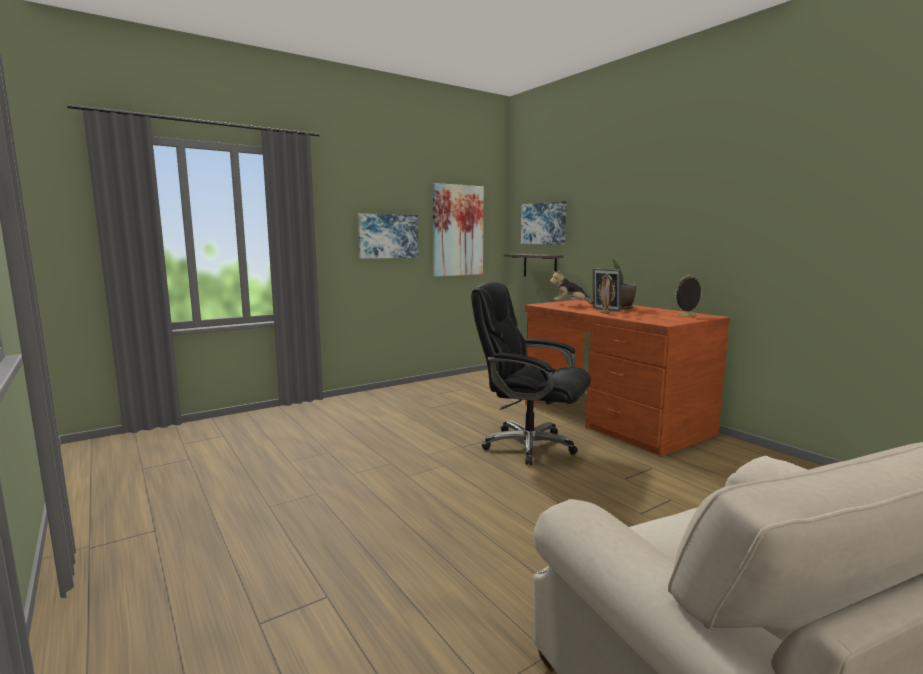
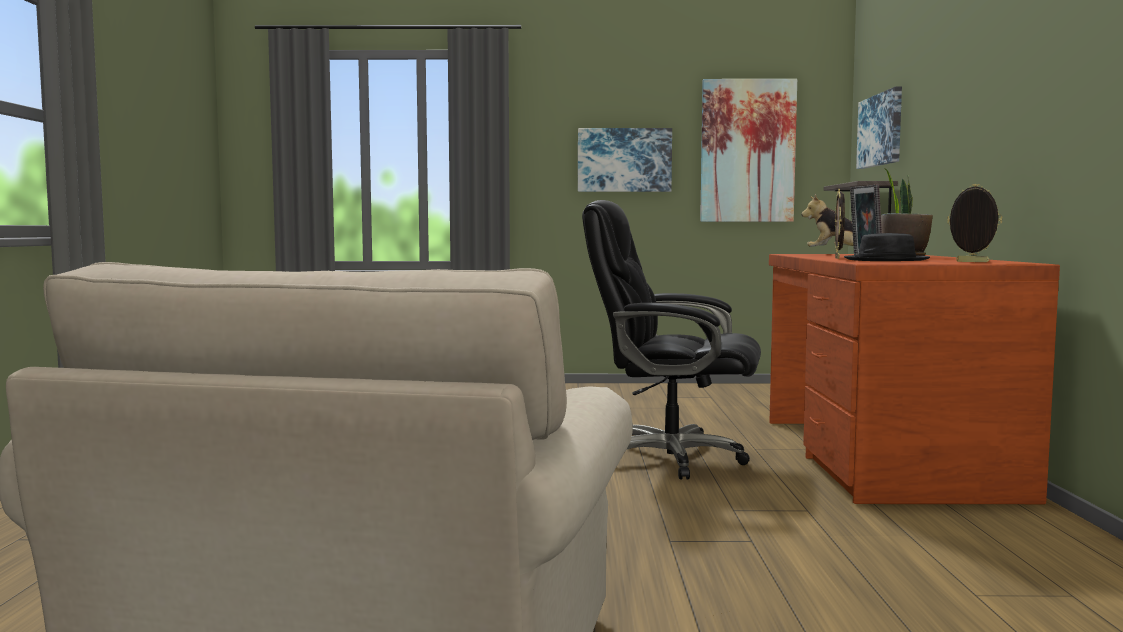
camera: 35 degrees right, 5 degrees down
(531, 446) = (674, 459): black office chair -> black office chair turned 45 degrees counterclockwise
(644, 316) = (886, 260): none -> black hat

